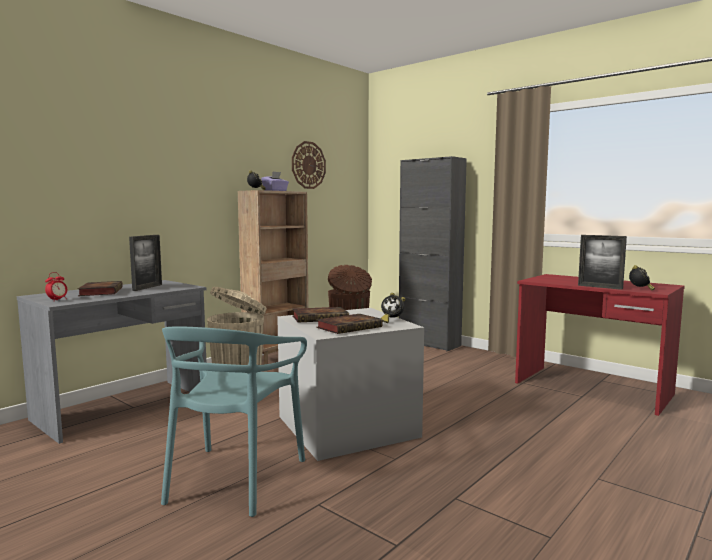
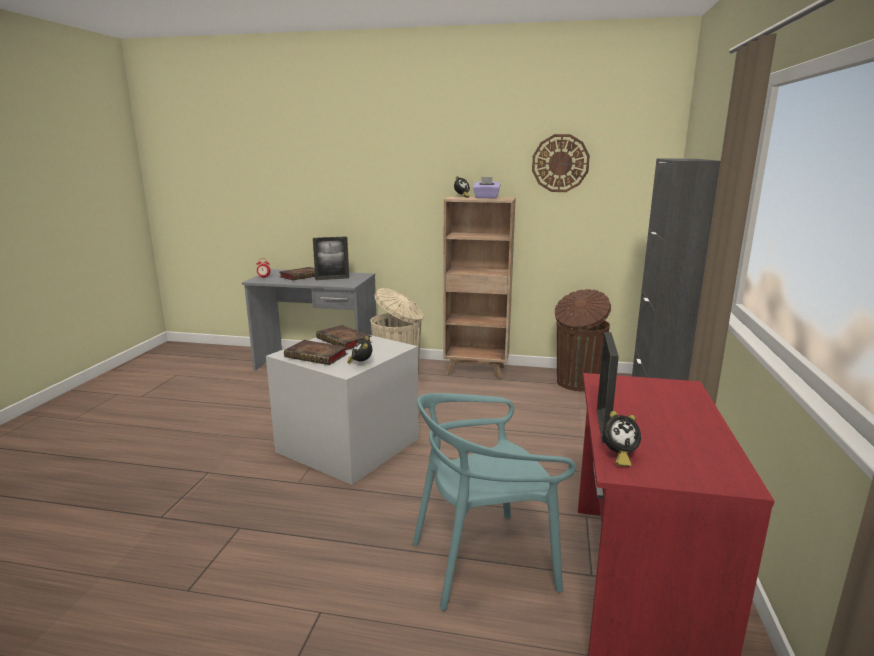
camera: 60 degrees right, 10 degrees up
(234, 479) = (232, 433): turquoise chair -> turquoise chair (483, 561)

